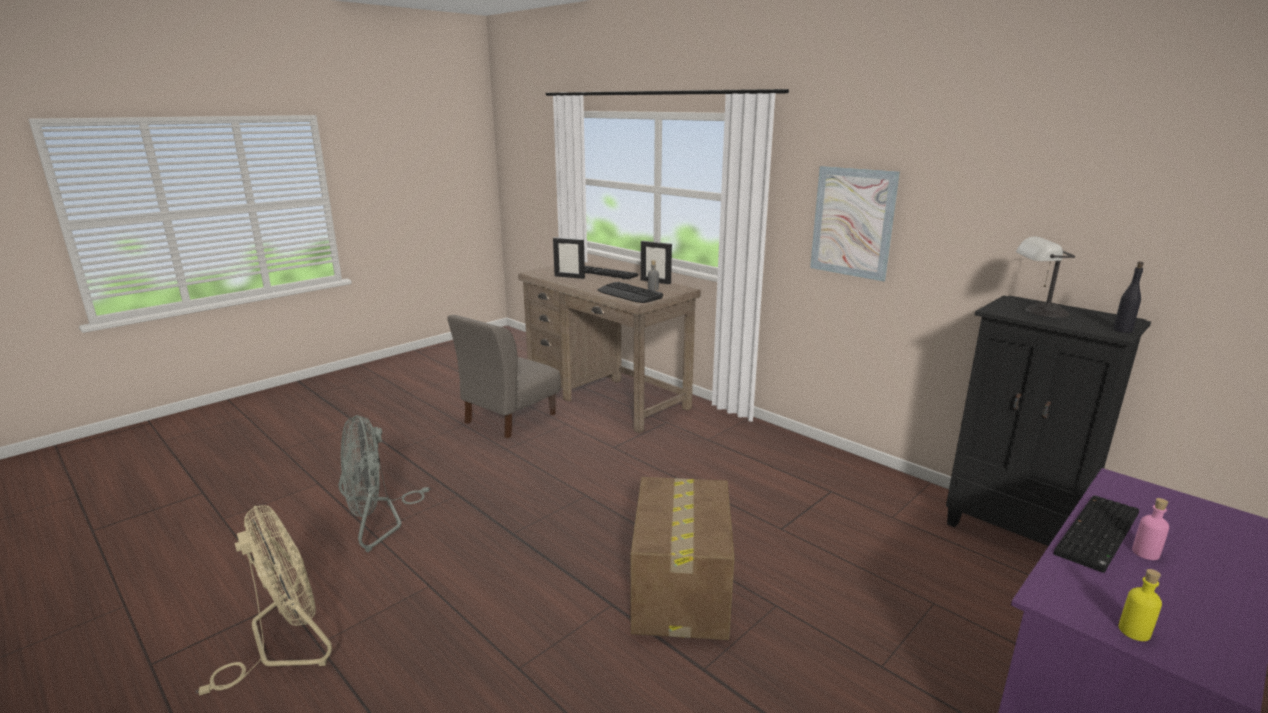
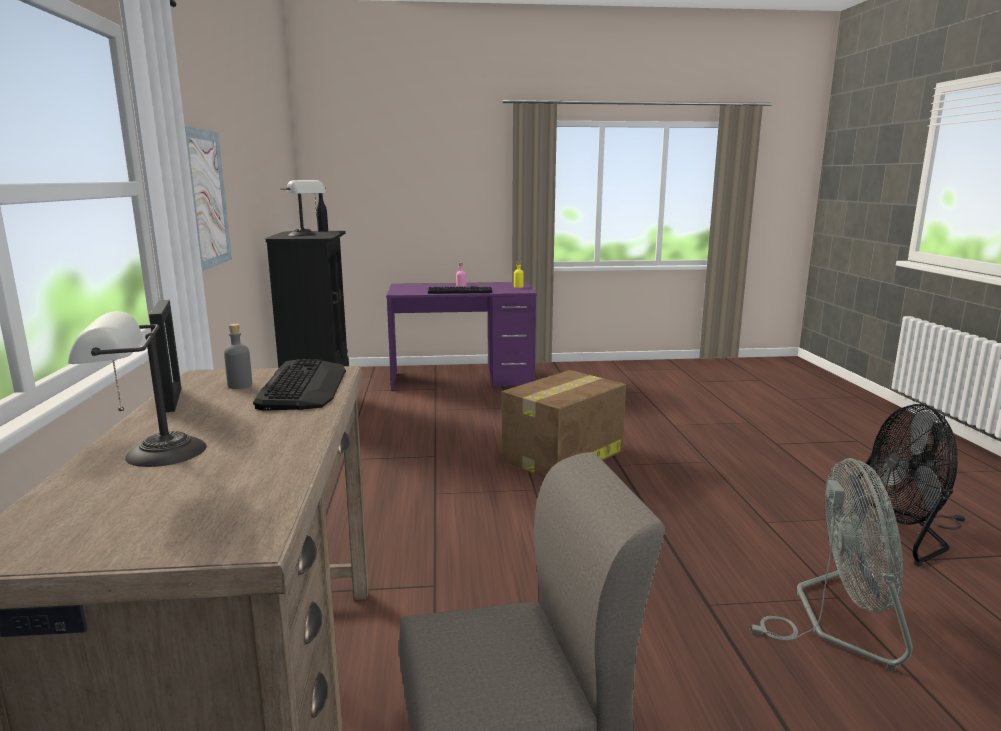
camera: 140 degrees left, 5 degrees down
(281, 639) = (909, 530): beige fan -> black fan
(570, 276) = (235, 473): picture frame -> none
(605, 274) = (148, 454): keyboard -> table lamp

